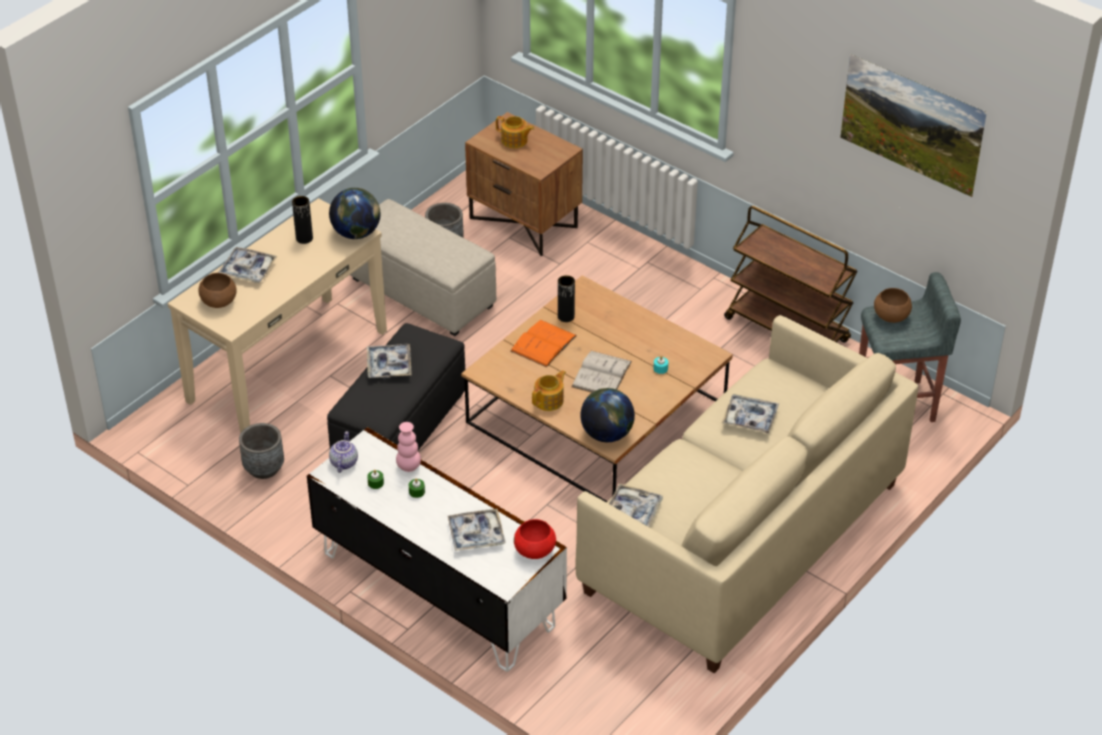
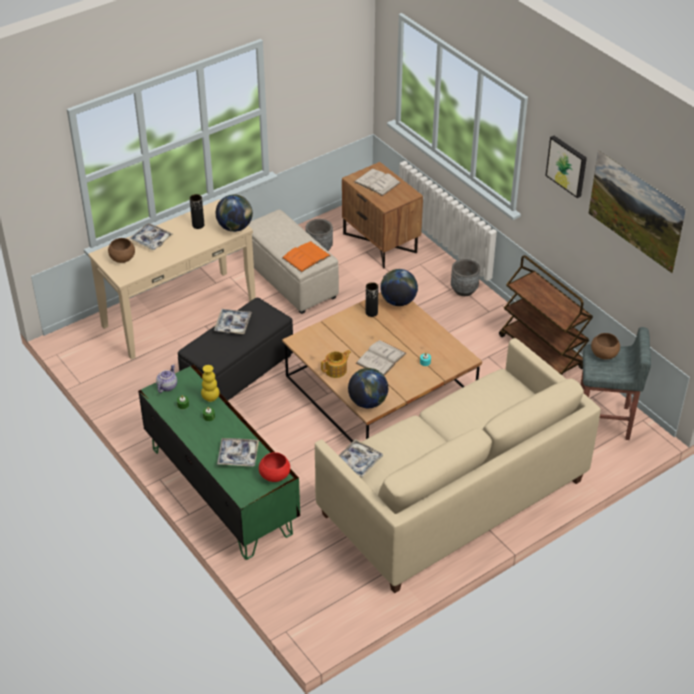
camera: 15 degrees right, 0 degrees up
(264, 468) = (135, 381): grey planter -> grey planter (464, 290)
(408, 467) = (210, 398): pink vase -> yellow vase
(438, 588) = (221, 489): white tv stand -> green tv stand
(515, 141) = (377, 182): teapot -> white book
(543, 343) = (348, 329): orange book -> orange book (306, 257)
(595, 295) = (398, 301): none -> globe
(750, 418) = (471, 410): tray -> none
(804, 80) = (567, 166): none -> picture

